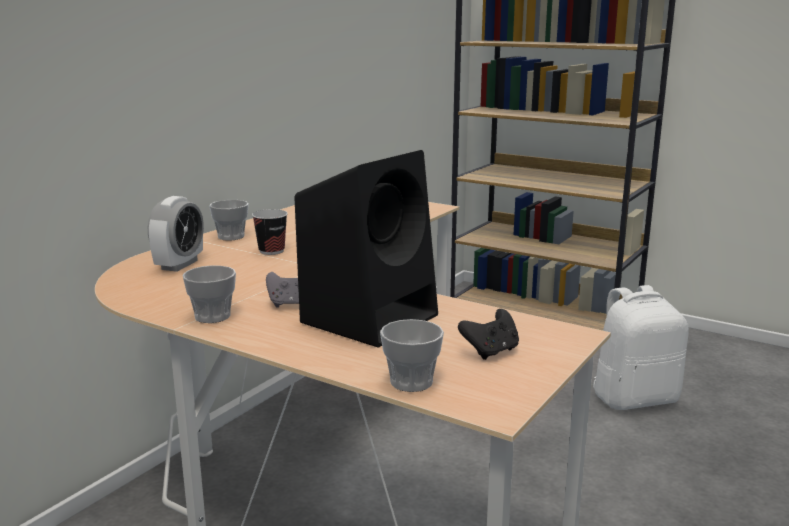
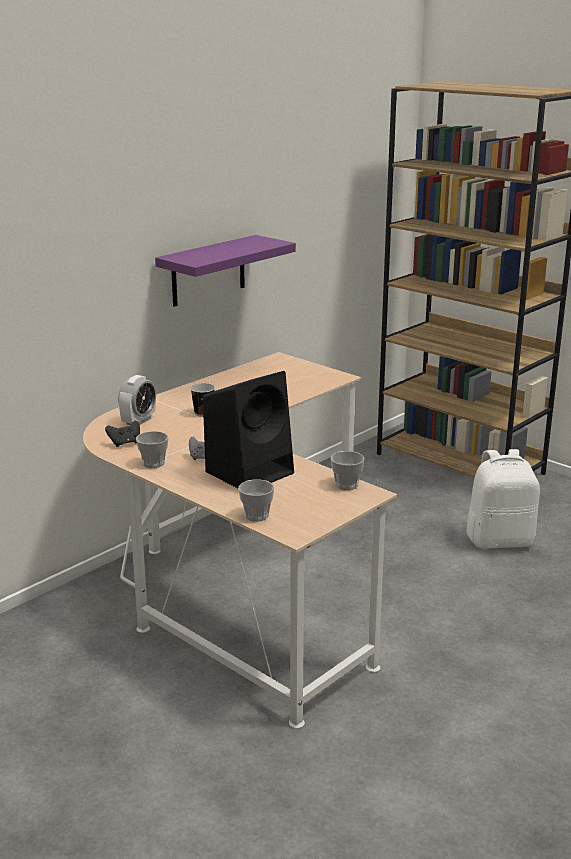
camera: 10 degrees right, 5 degrees up
(231, 236) = (178, 398): cup -> cup (346, 485)
(260, 73) = (208, 271): none -> purple shelf
(491, 351) = (313, 501): black game controller -> black game controller (125, 443)

